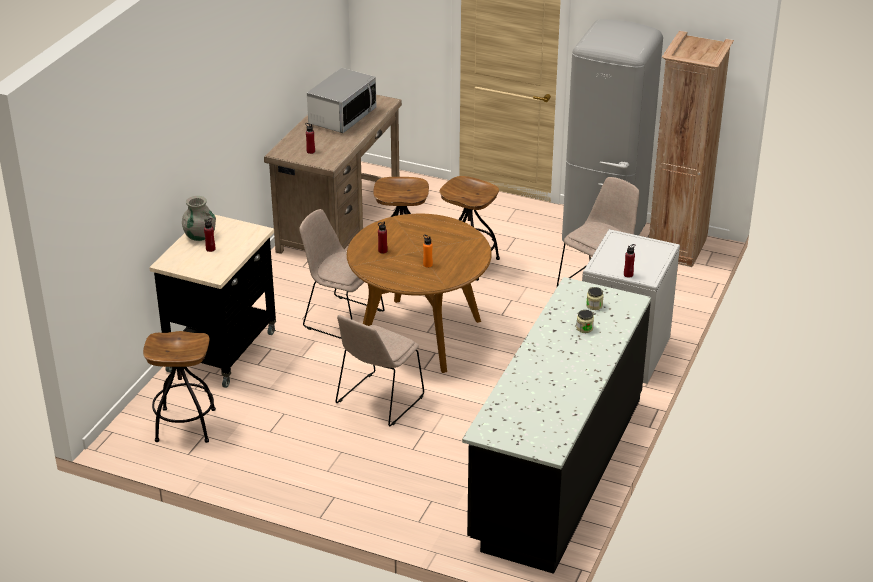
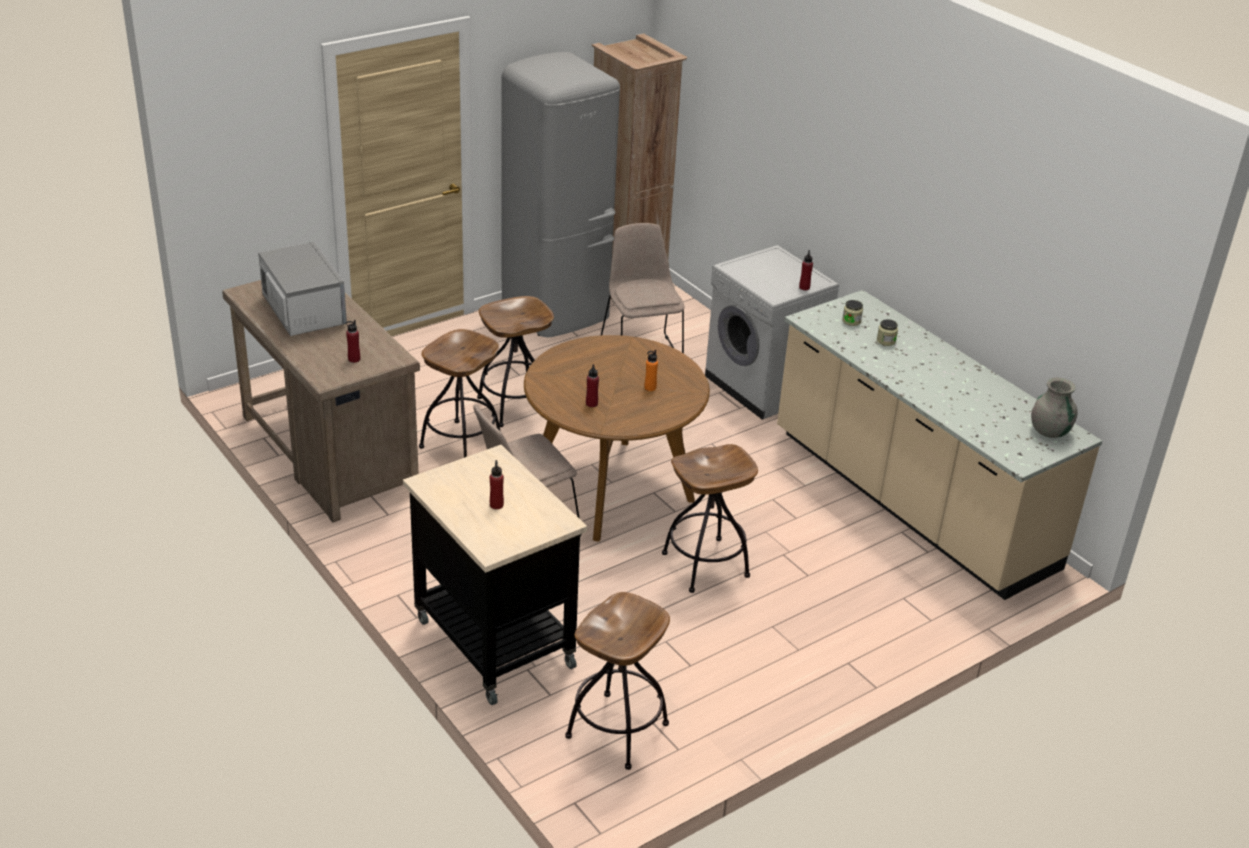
camera: 60 degrees left, 0 degrees up
(200, 236) = (456, 502): grey vase -> grey vase (1049, 431)
(378, 401) = (705, 564): beige chair -> brown stool
(556, 469) = (910, 501): black counter -> beige counter

